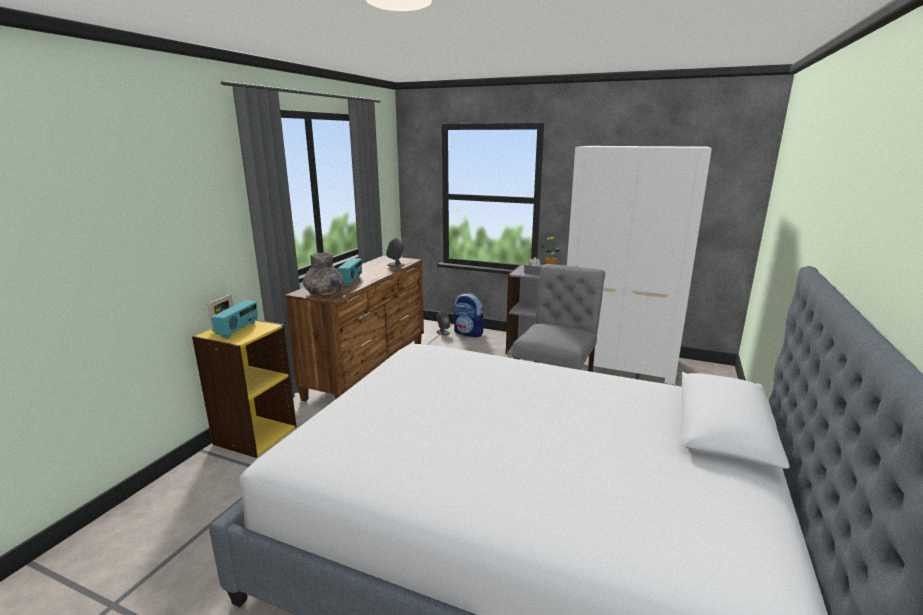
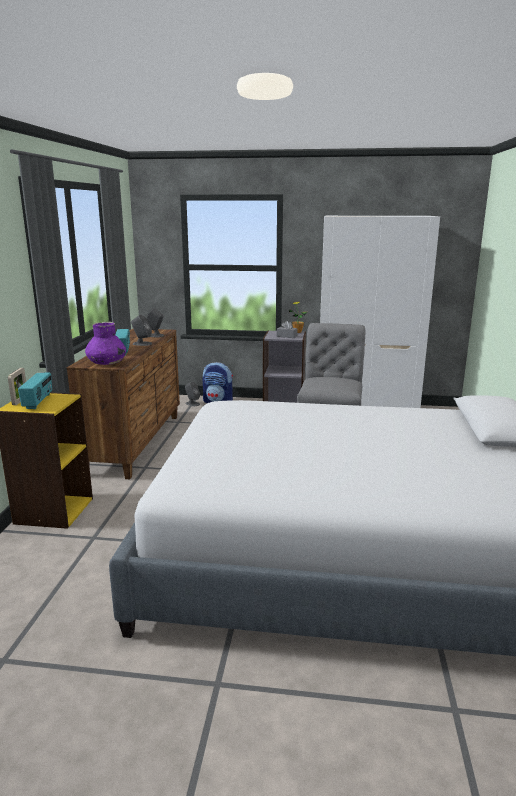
camera: 15 degrees left, 0 degrees up
(324, 293) = (106, 363): grey vase -> purple vase
(376, 273) = (142, 344): none -> grey speaker

